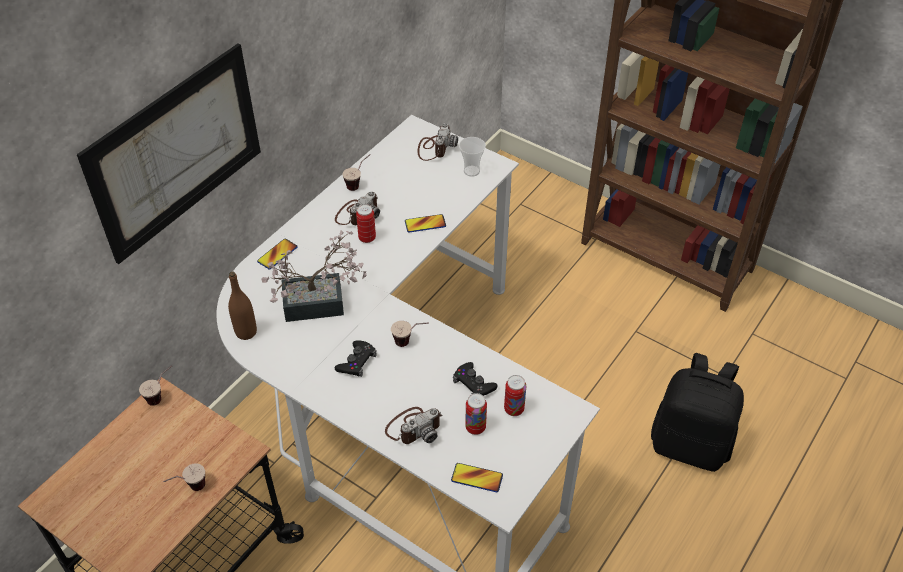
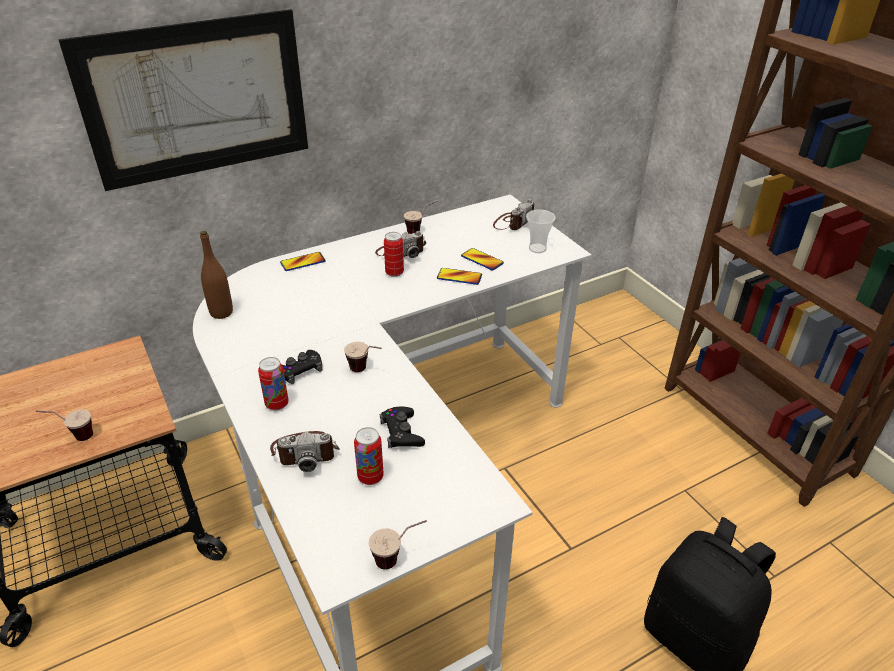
camera: 25 degrees right, 10 degrees down
(162, 395) = (126, 350): cup -> cup (399, 558)
(322, 304) = (308, 311): potted plant -> none
(477, 478) = (331, 532): phone -> phone (482, 260)
(514, 409) = (427, 474): can -> can (277, 404)

